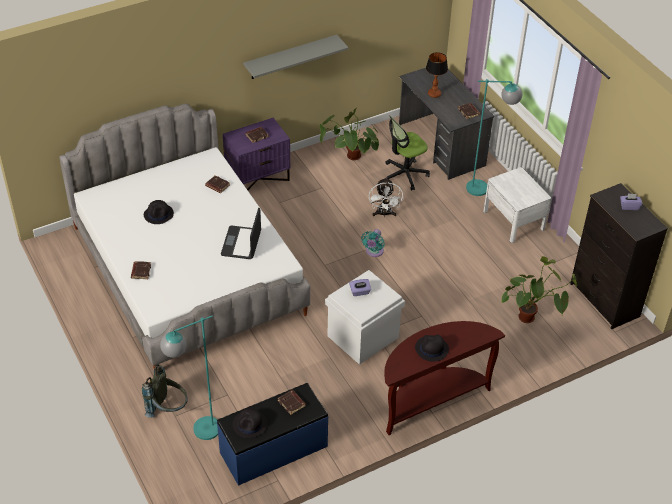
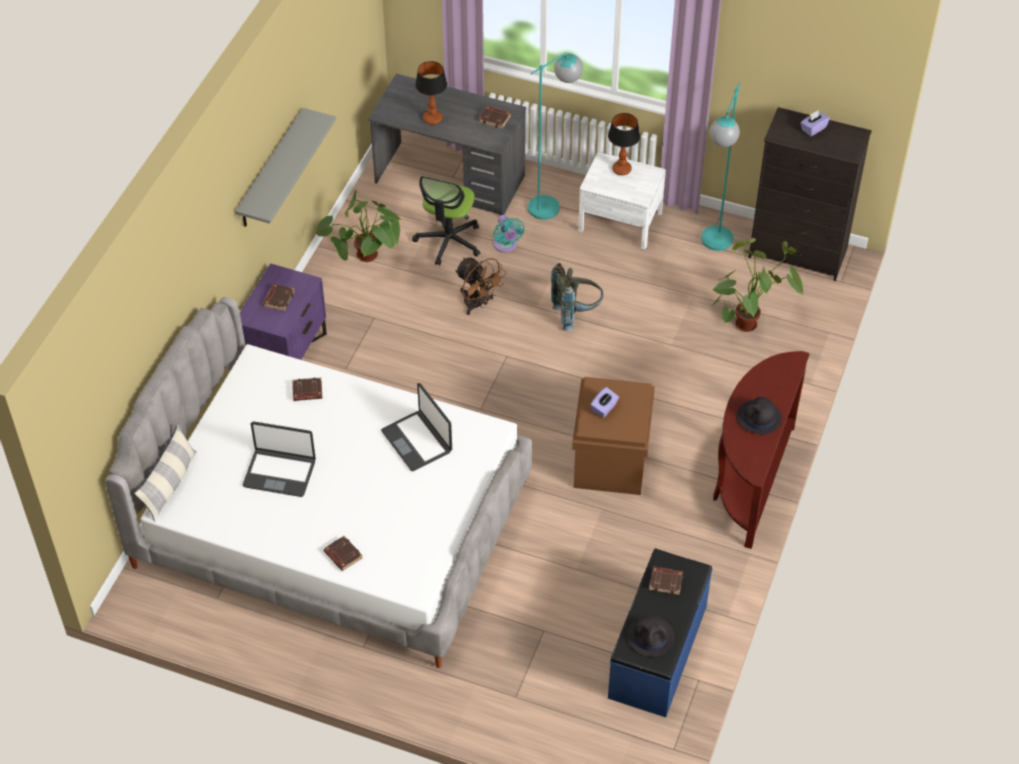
camera: 40 degrees left, 5 degrees up
(104, 187) = (170, 484): none -> pillow
(159, 214) = (280, 473): black hat -> laptop
(168, 409) = (499, 695): grey backpack -> grey backpack (576, 313)
(198, 433) = (561, 695): turquoise floor lamp -> turquoise floor lamp (714, 247)
(362, 337) = (611, 462): white storage box -> brown storage box
(373, 252) = (516, 357): turquoise fan -> turquoise fan (506, 246)
(384, 214) = (478, 304): white fan -> brown fan
(524, 183) = (621, 169): none -> table lamp

